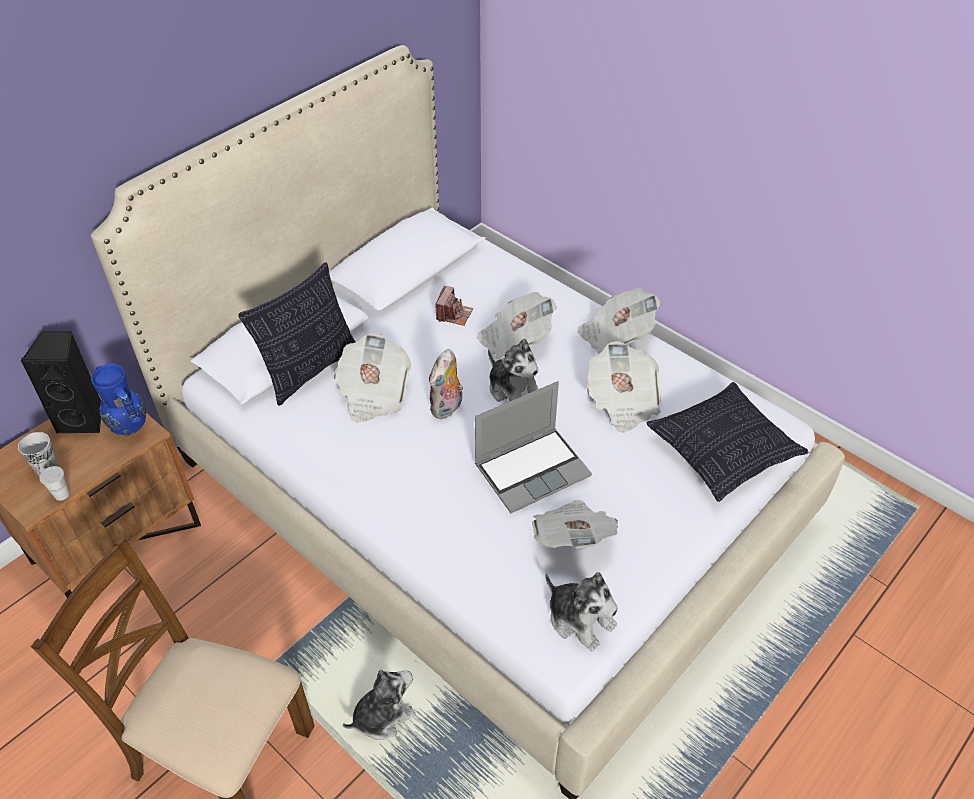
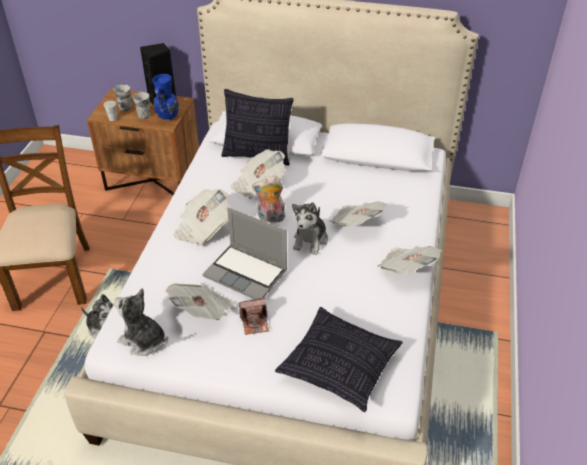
camera: 60 degrees right, 5 degrees down
(94, 453) = (144, 115): none -> cup
(454, 314) = (354, 189): camera -> camera (255, 323)
(580, 619) = (143, 341): plush toy -> plush toy turned 105 degrees clockwise
(622, 402) = (344, 296): newspaper -> newspaper (202, 229)

